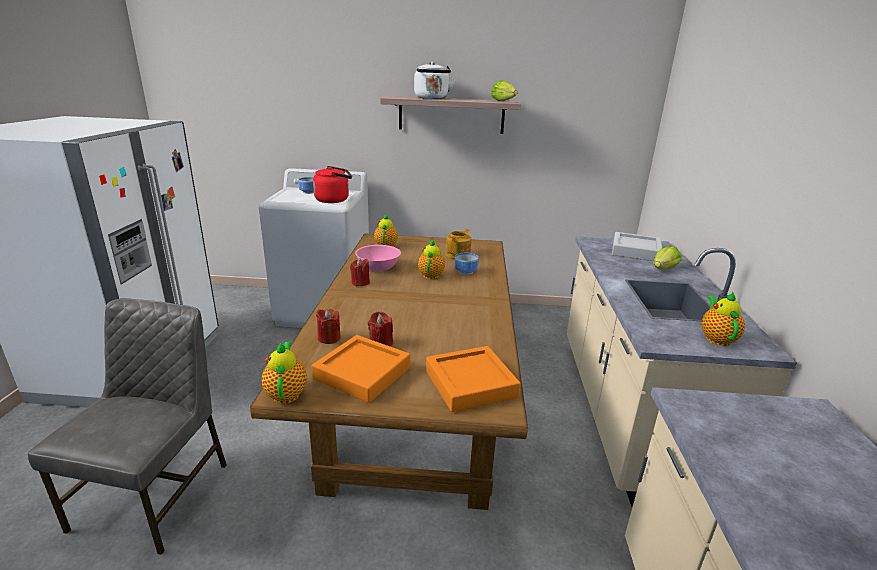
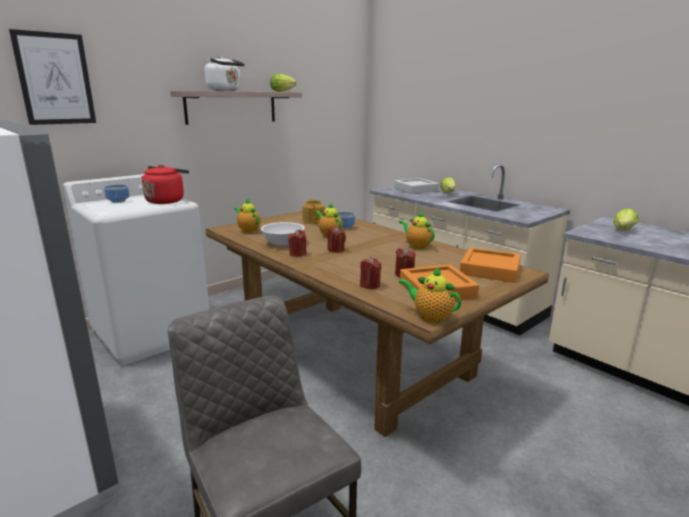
camera: 45 degrees left, 5 degrees down
(292, 83) = (55, 79): none -> picture
(378, 267) = (283, 243): pink bowl -> white bowl
(397, 292) = (336, 250): none -> red candle
(716, 338) = (533, 211): teapot -> teapot (417, 246)
(775, 436) = (622, 231): none -> lettuce

